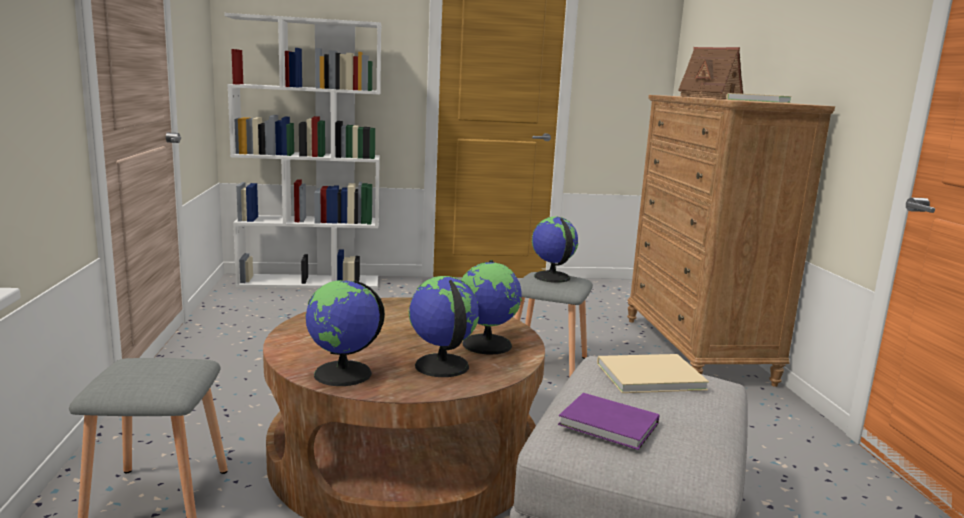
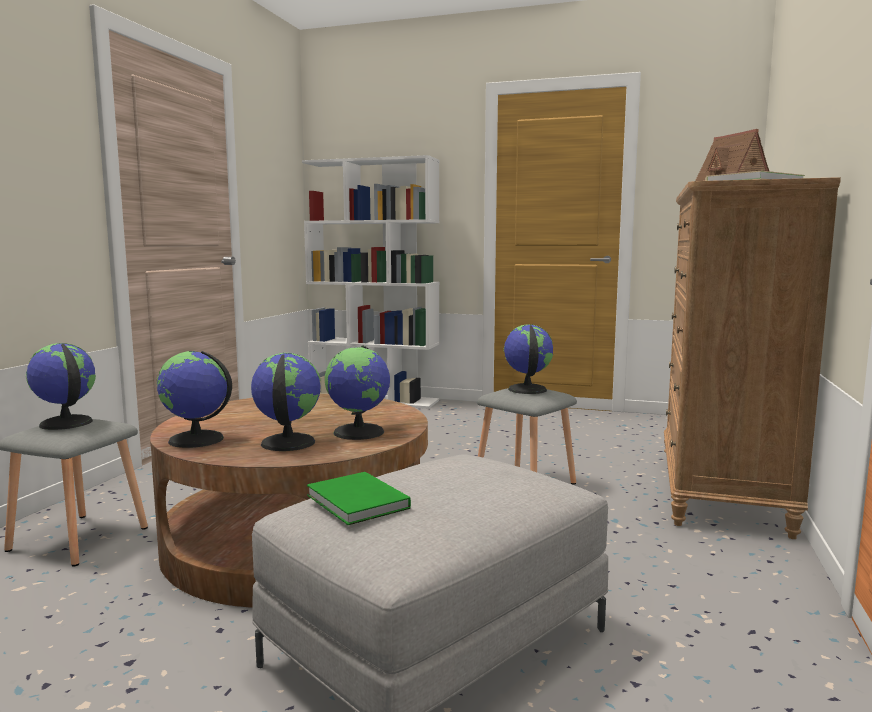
camera: 25 degrees right, 5 degrees down
(139, 369) = (65, 423): none -> globe
(610, 425) = (357, 503): purple book -> green book
(646, 375) = (474, 470): beige book -> none

